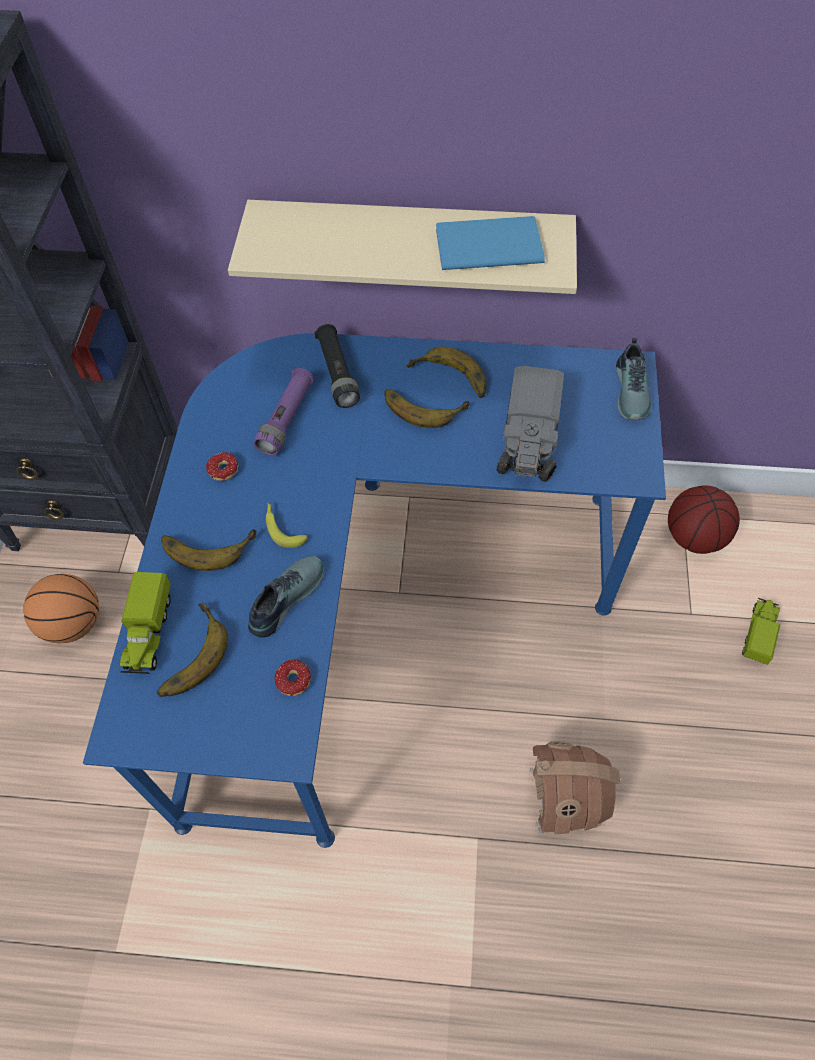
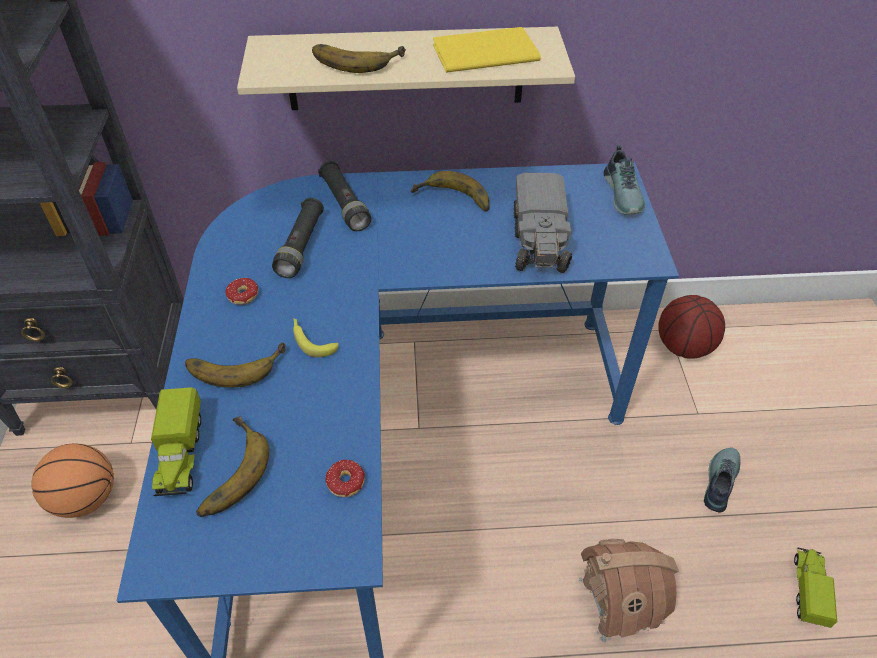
camera: 10 degrees left, 10 degrees down
(284, 597) = (323, 404): shoe -> shoe (718, 481)
(287, 419) = (301, 246): purple flashlight -> black flashlight
(424, 405) = (433, 222): banana -> banana (356, 58)
(485, 244) = (482, 51): blue book -> yellow book
(758, 634) = (763, 424): toy truck -> toy truck (808, 591)

